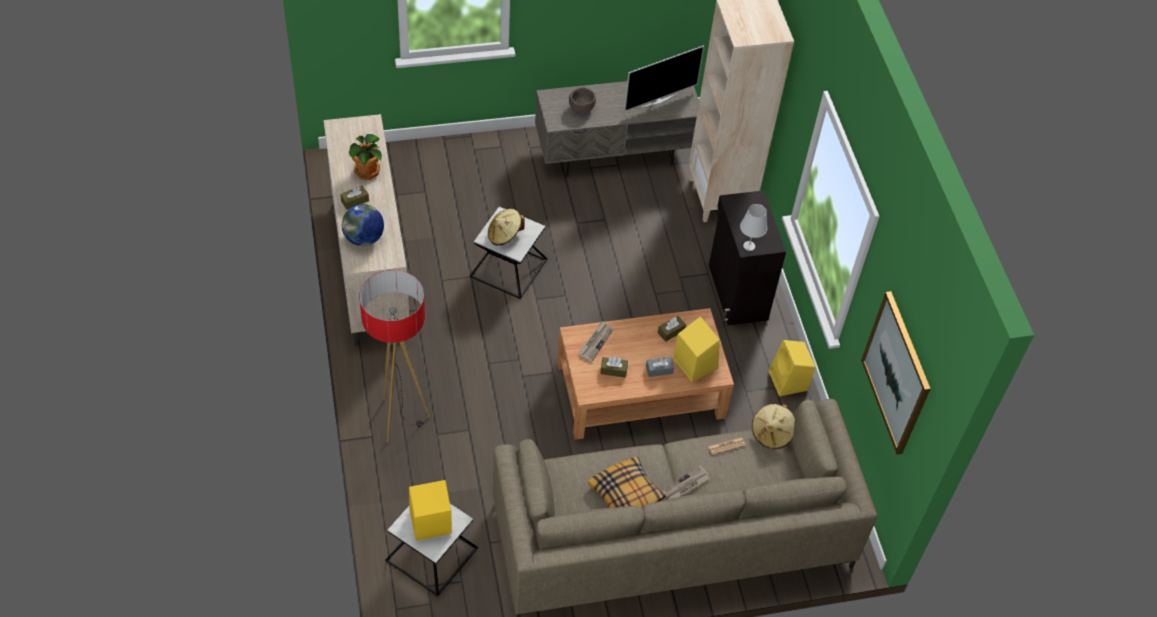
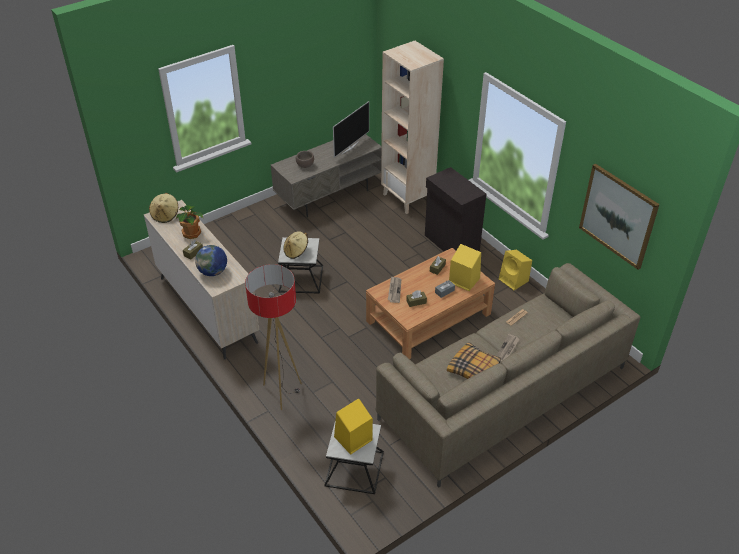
camera: 20 degrees left, 10 degrees down
(749, 246) = (463, 197): white table lamp -> none
(772, 434) = (538, 300): beige hat -> beige hat (165, 215)

